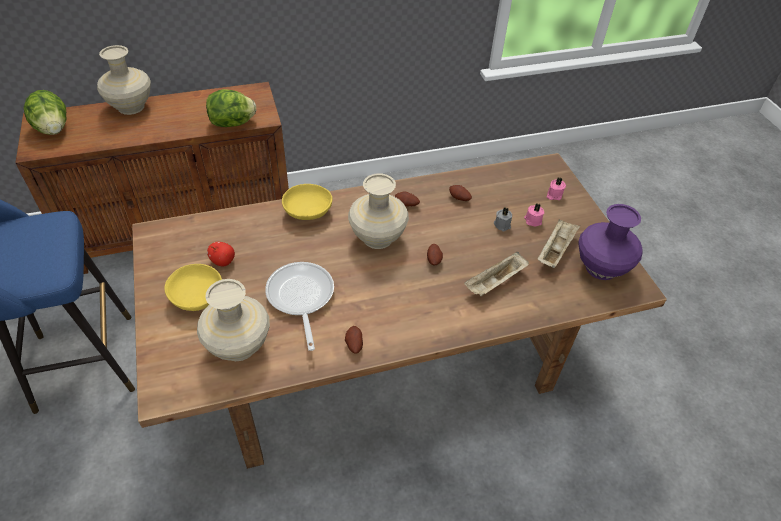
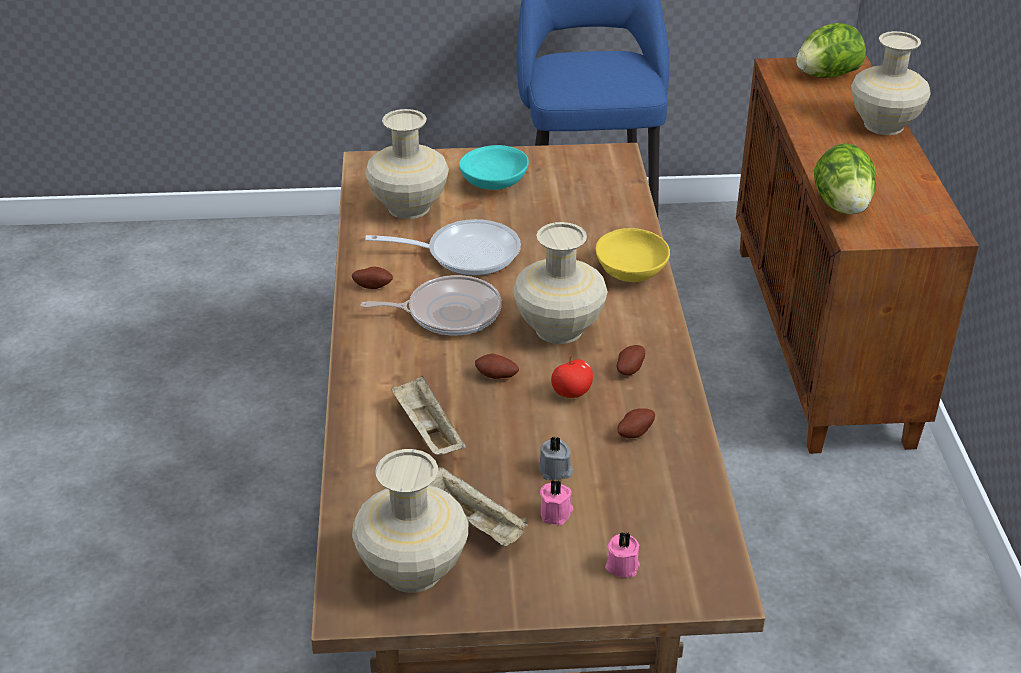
camera: 105 degrees right, 10 degrees down
(198, 297) = (494, 184): yellow bowl -> turquoise bowl
(223, 261) = (549, 201): apple -> apple (571, 393)
(375, 294) = (449, 313): none -> frying pan
(601, 268) = (411, 571): purple vase -> beige vase

